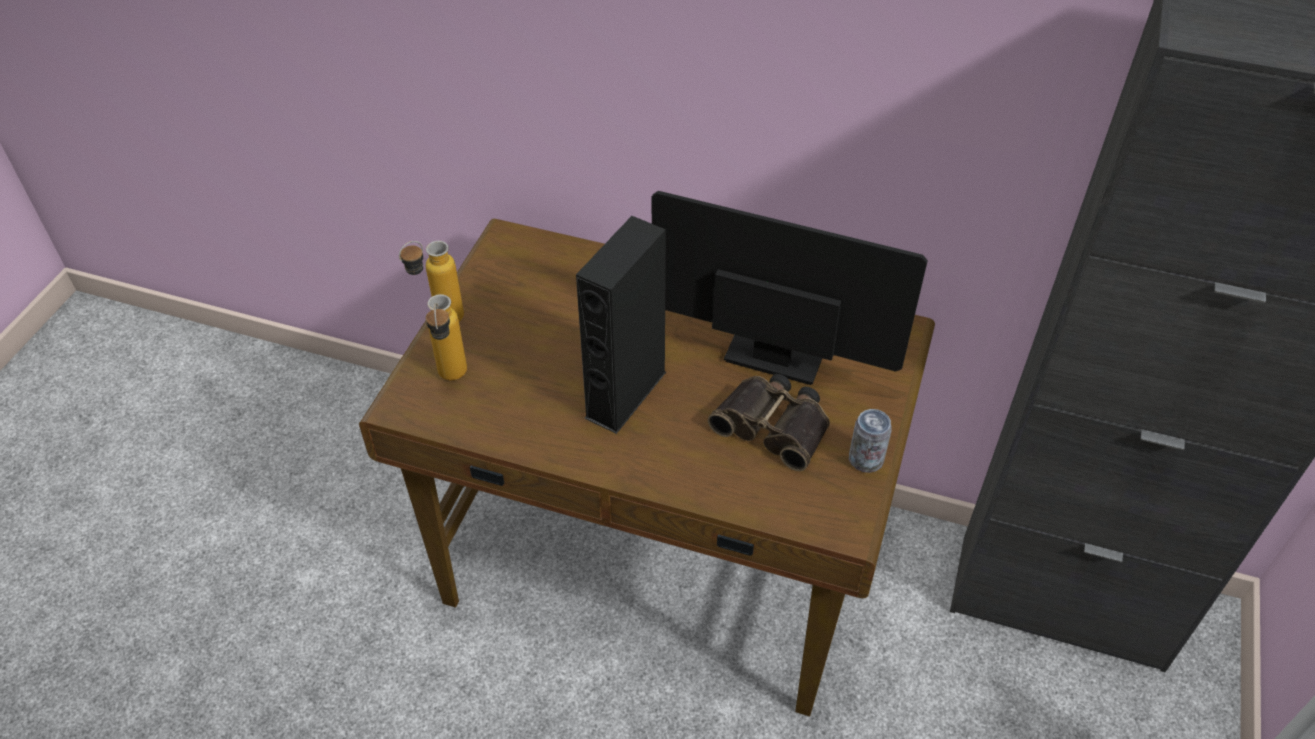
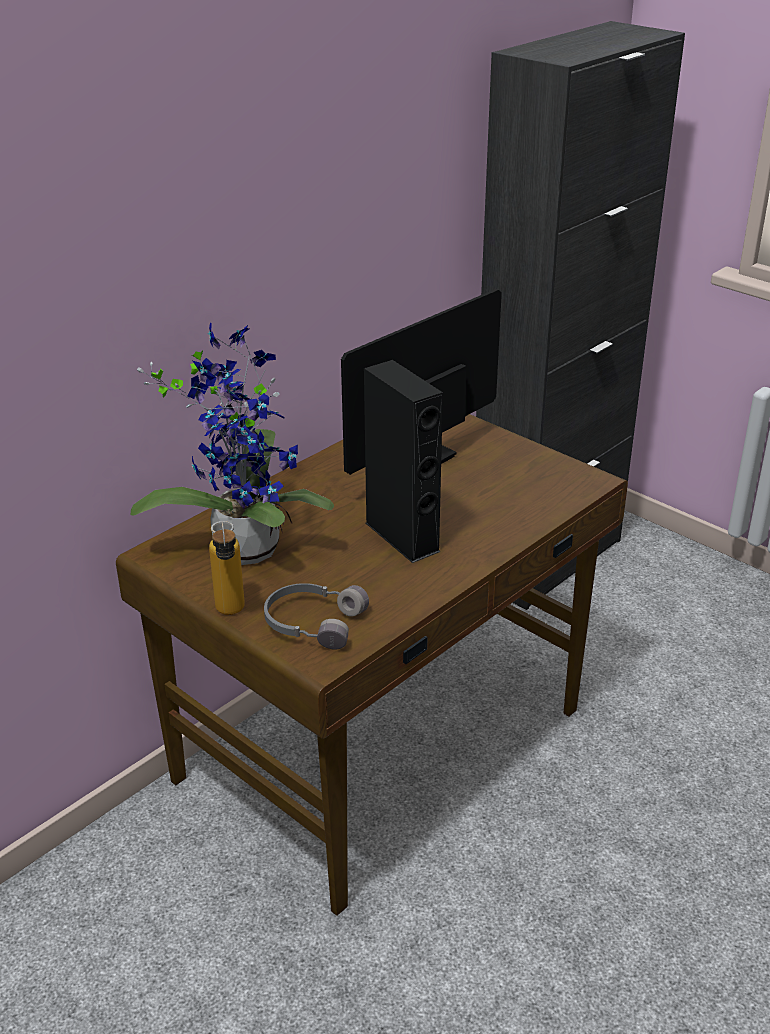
camera: 65 degrees left, 15 degrees down
(452, 380) = (313, 622): bottle -> grey headphones
(551, 288) = (245, 544): none -> potted plant
(774, 425) = (482, 481): binoculars -> none
(866, 459) = (538, 456): can -> none

